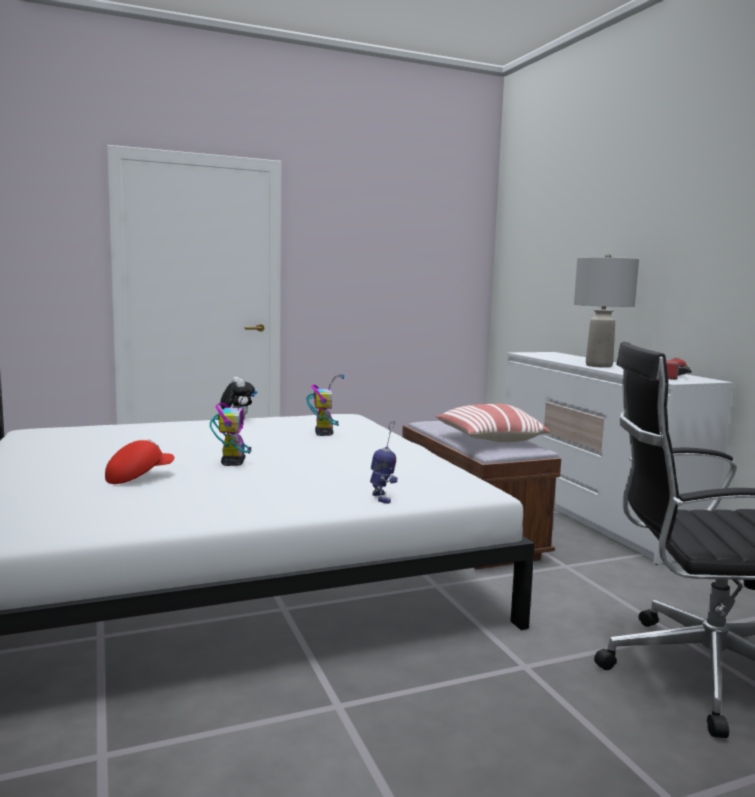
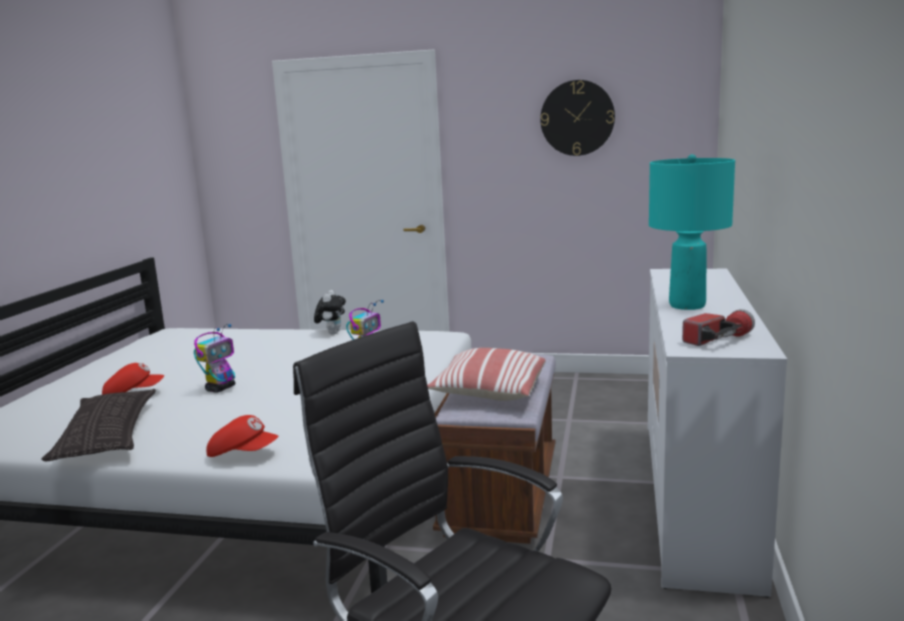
camera: 35 degrees right, 5 degrees up
(199, 506) = (107, 434): none -> pillow
(382, 498) = (243, 454): toy robot -> red cap
(398, 237) = (577, 118): none -> wall clock
(599, 366) = (687, 305): grey table lamp -> turquoise table lamp

